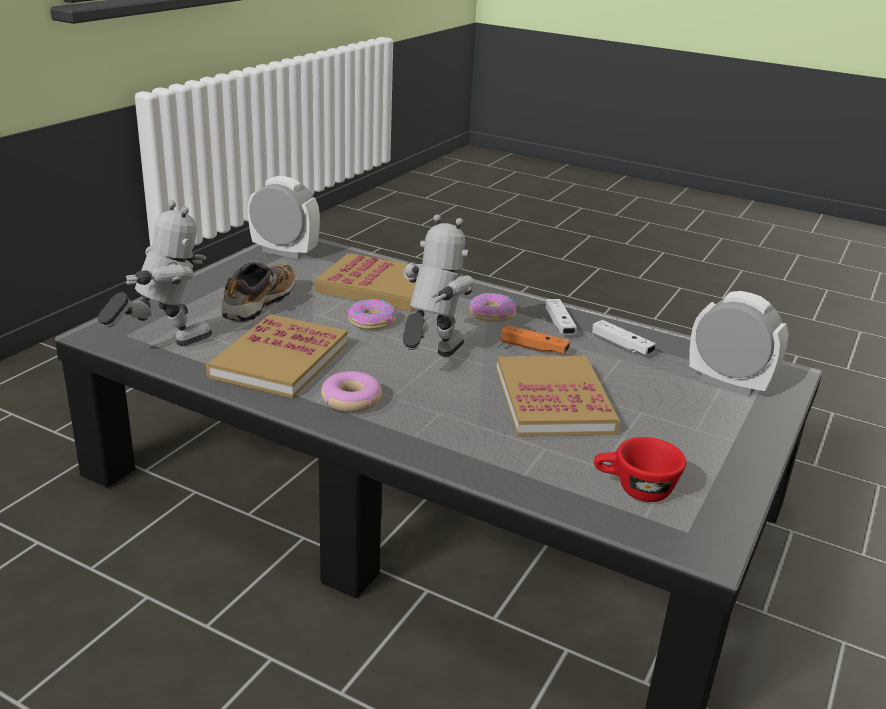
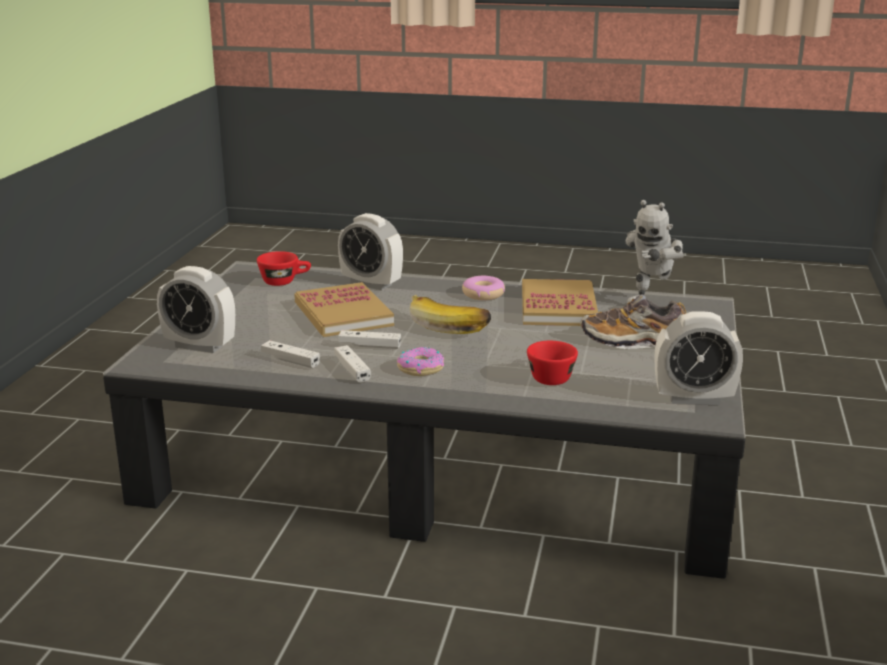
camera: 165 degrees right, 5 degrees down
(259, 305) = (631, 341): shoe -> shoe turned 90 degrees clockwise
(371, 322) = (522, 343): donut -> none
(378, 287) = (550, 376): book -> red cup
(430, 358) = (449, 325): toy robot -> banana
(497, 455) = (371, 284): none -> alarm clock
(533, 348) = (369, 346): orange game controller -> white game controller

